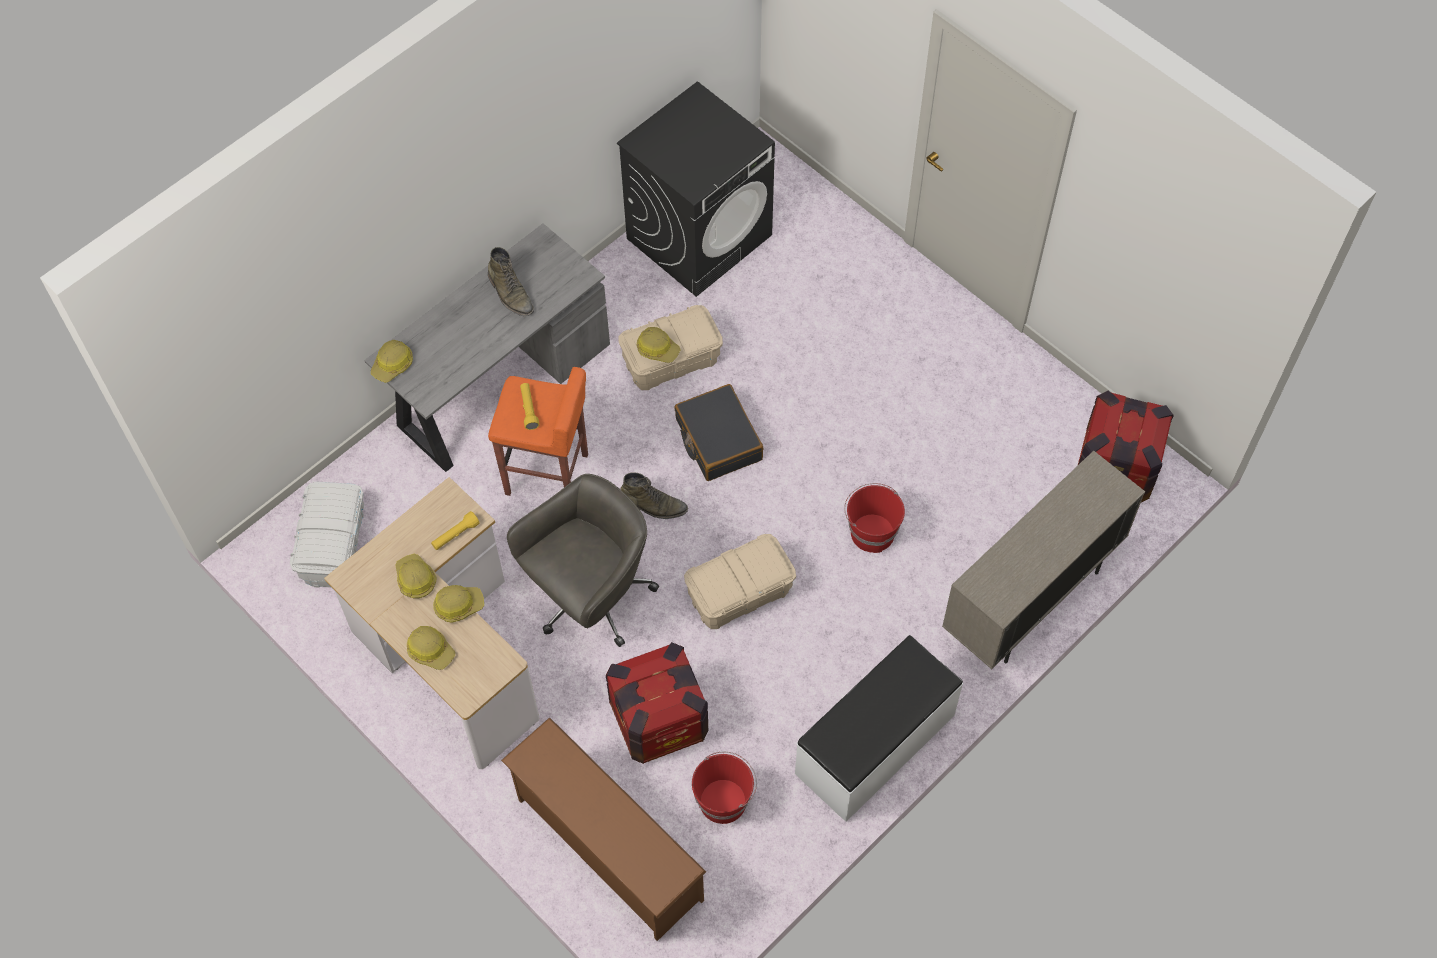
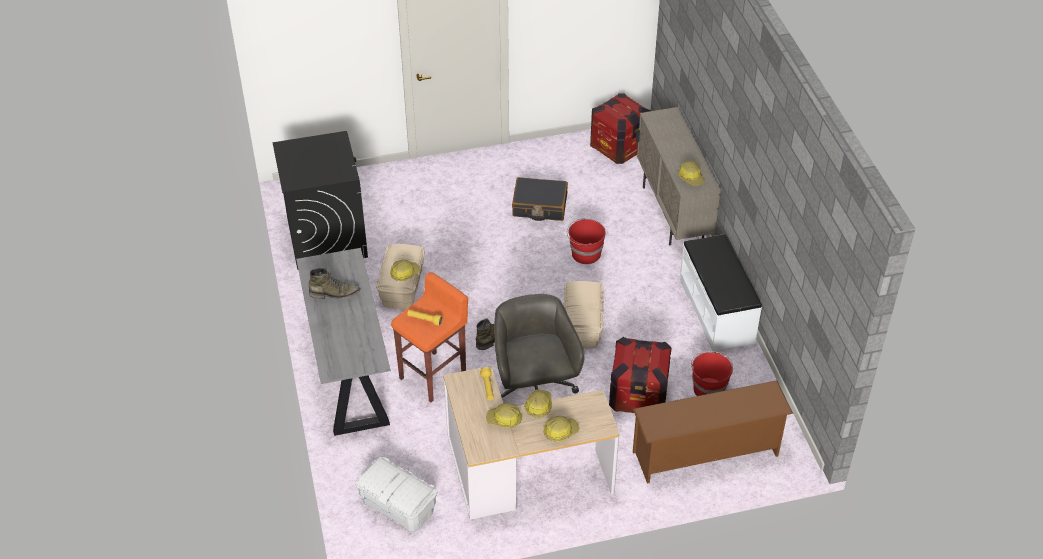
camera: 60 degrees left, 15 degrees down
(393, 364) = (337, 369): hard hat -> hard hat (691, 177)
(718, 440) = (473, 290): black suitcase -> black suitcase (539, 206)

